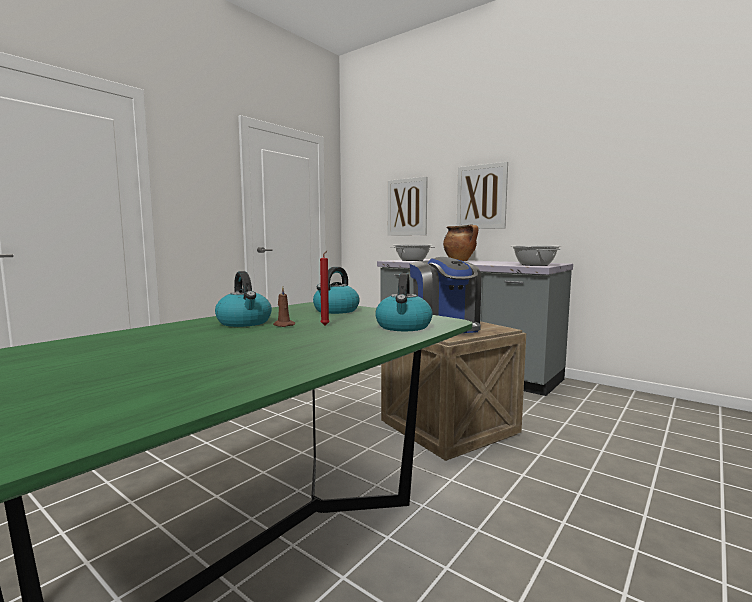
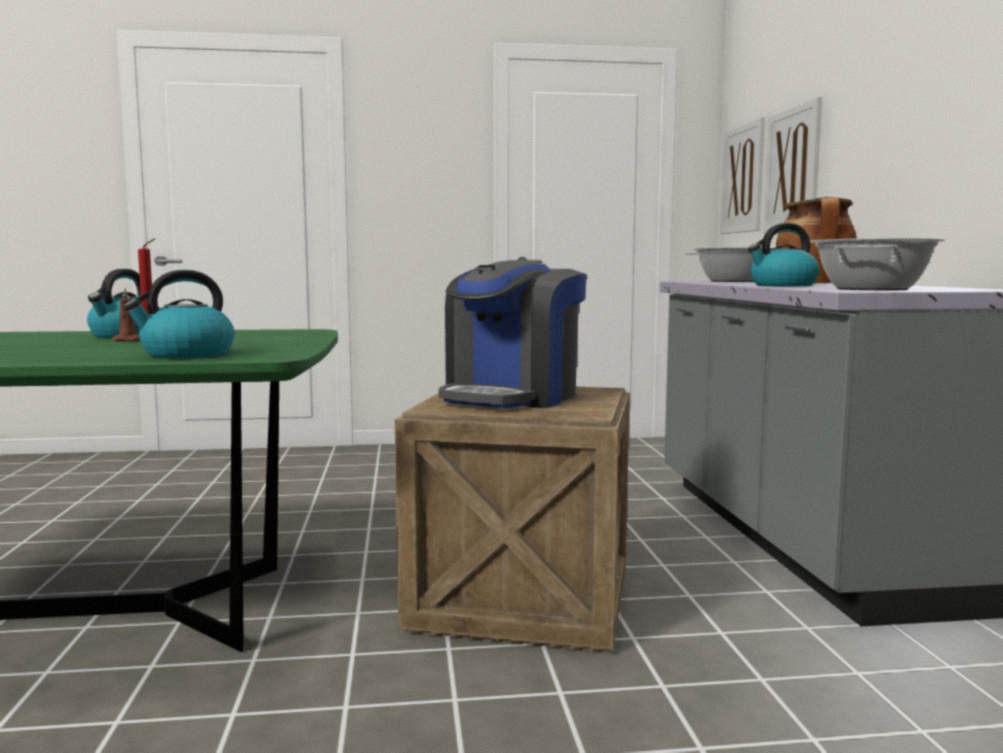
camera: 45 degrees right, 0 degrees up
(336, 310) = (269, 337): kettle -> kettle (782, 285)
(481, 197) = (899, 128): picture -> picture (743, 179)

